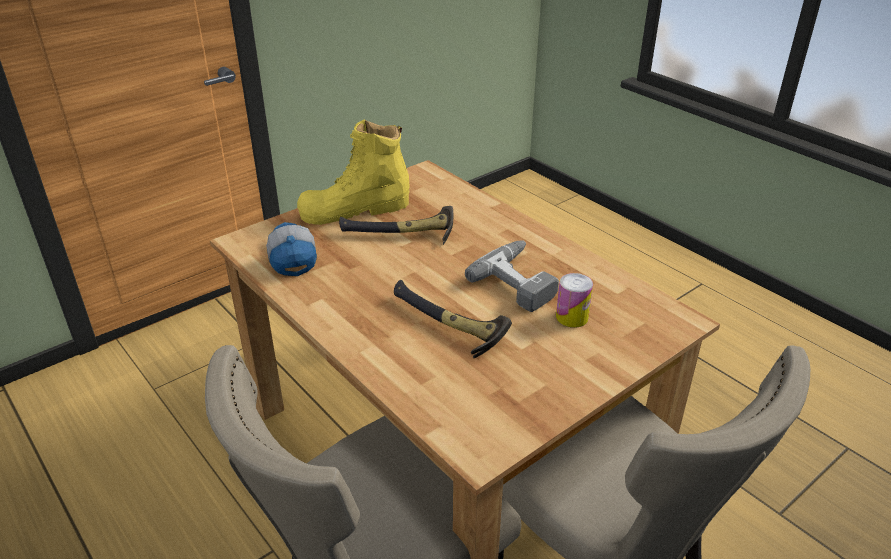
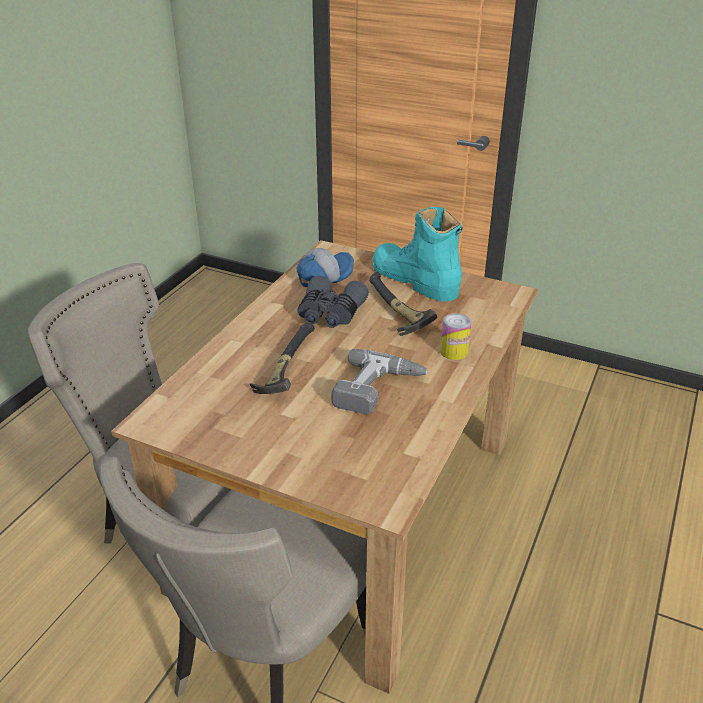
camera: 65 degrees right, 0 degrees up
(355, 209) = (414, 280): yellow boot -> turquoise boot
(369, 273) = (330, 314): none -> grey binoculars
(572, 317) = (343, 432): can -> can (454, 351)

